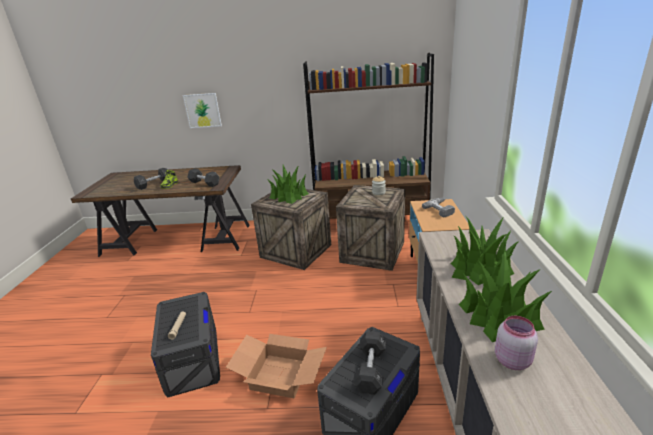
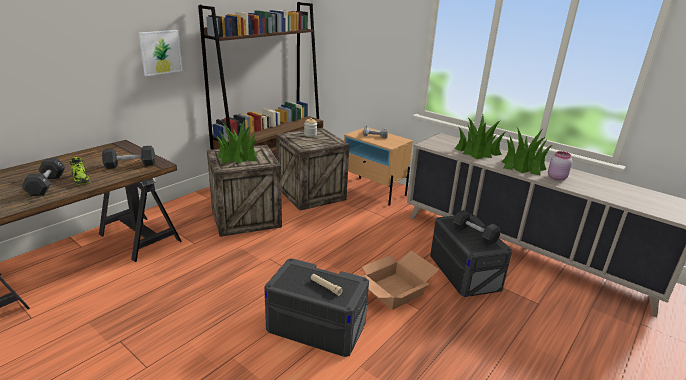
camera: 55 degrees left, 0 degrees up
(203, 110) = (68, 69): picture -> picture (160, 52)

